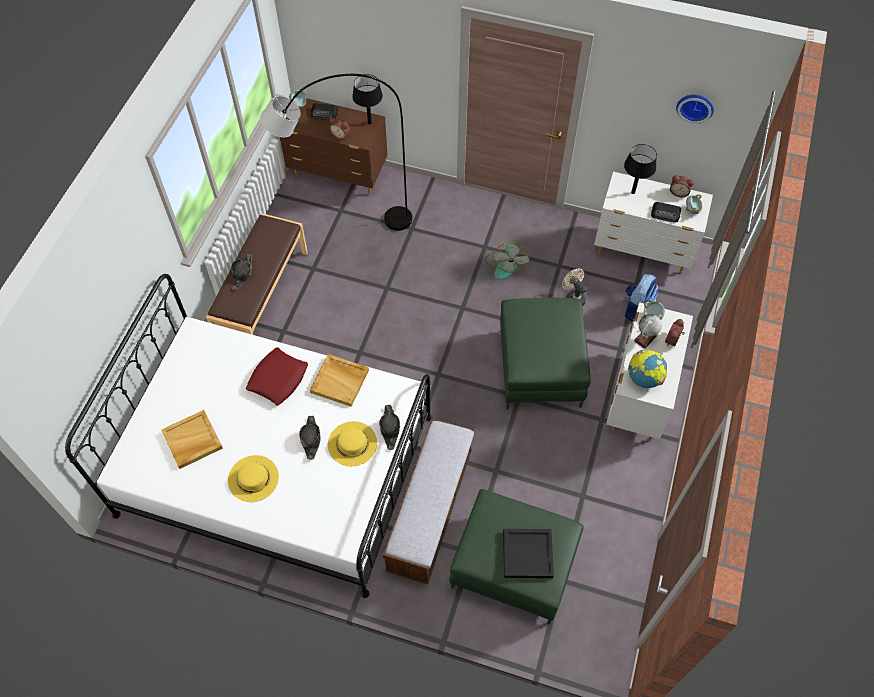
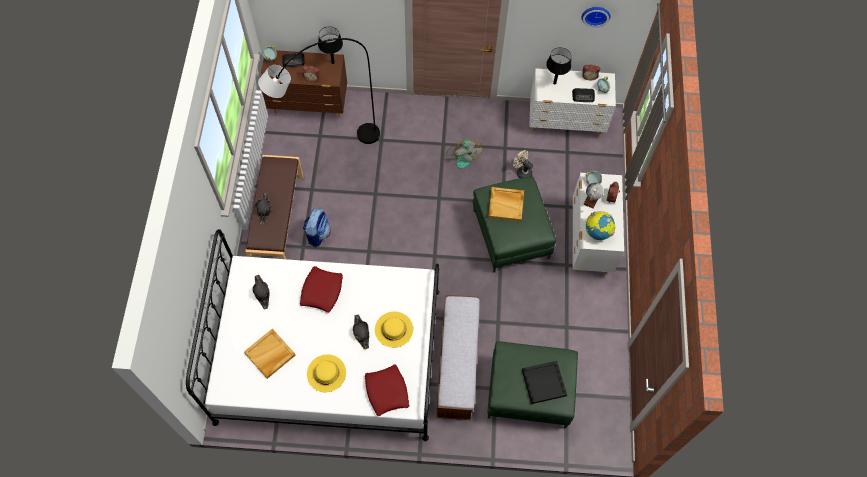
camera: 15 degrees left, 5 degrees up
(321, 518) = (387, 391): none -> red pillow
(340, 381) = (370, 282): beige tray -> beige tray (506, 204)
(389, 429) = (419, 311): black hat -> black hat (262, 293)
(636, 308) = (571, 171): backpack -> backpack (318, 234)

